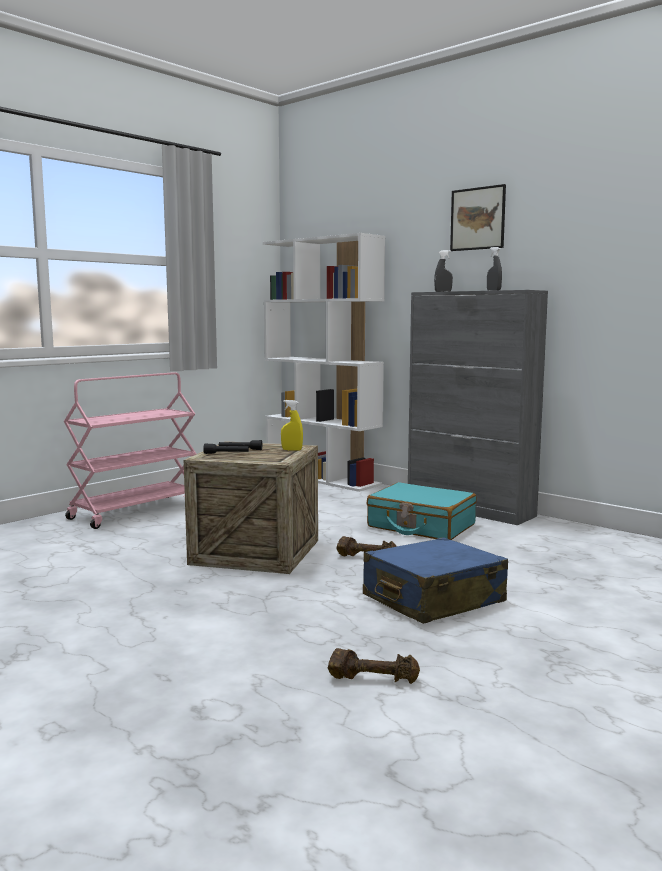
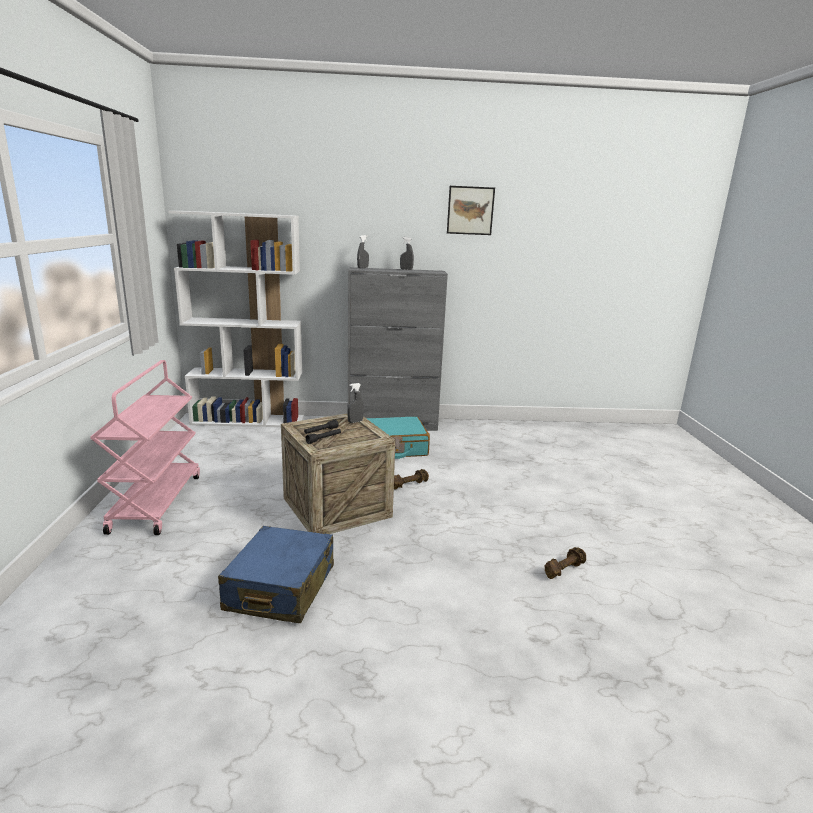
camera: 45 degrees left, 10 degrees up
(292, 450) = (355, 421): yellow spray bottle -> grey spray bottle
(433, 600) = (495, 503): blue suitcase -> blue suitcase (280, 588)
(477, 218) = (385, 211): picture -> picture (470, 210)

